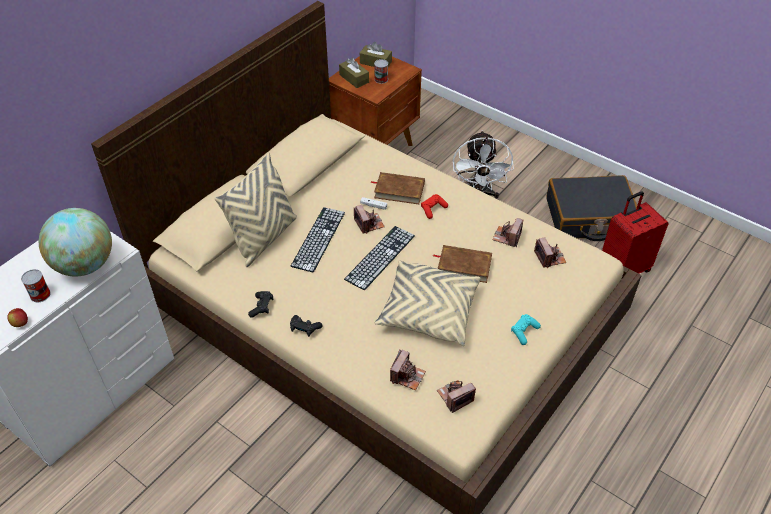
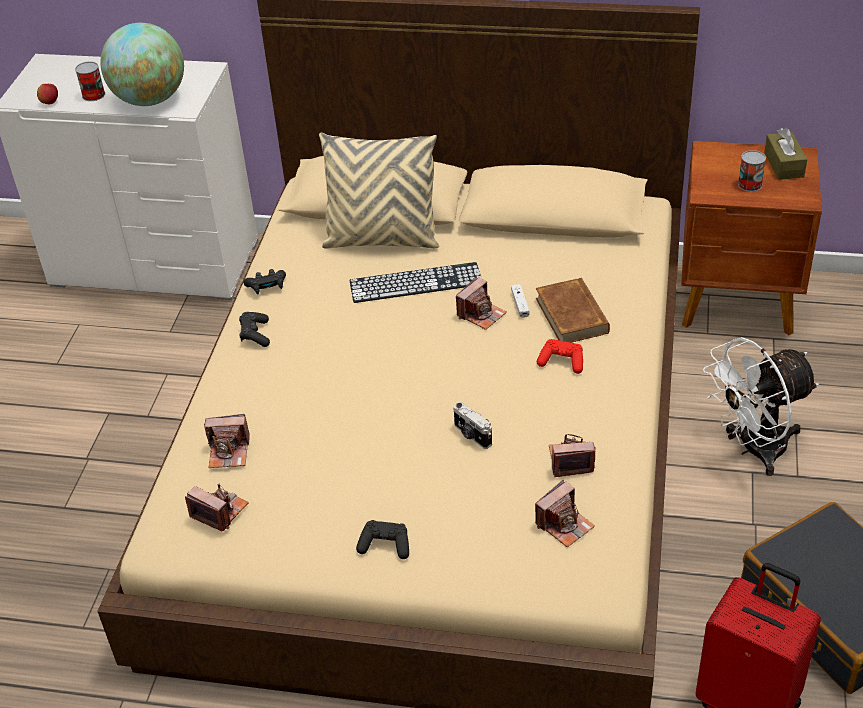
camera: 65 degrees right, 5 degrees down
(354, 78) = (723, 161): brown tissue box -> none
(380, 257) = (424, 348): keyboard -> none
(428, 312) = (356, 432): beige pillow -> none
(464, 266) = (471, 435): brown book -> camera
(524, 332) = (385, 545): turquoise game controller -> black game controller

